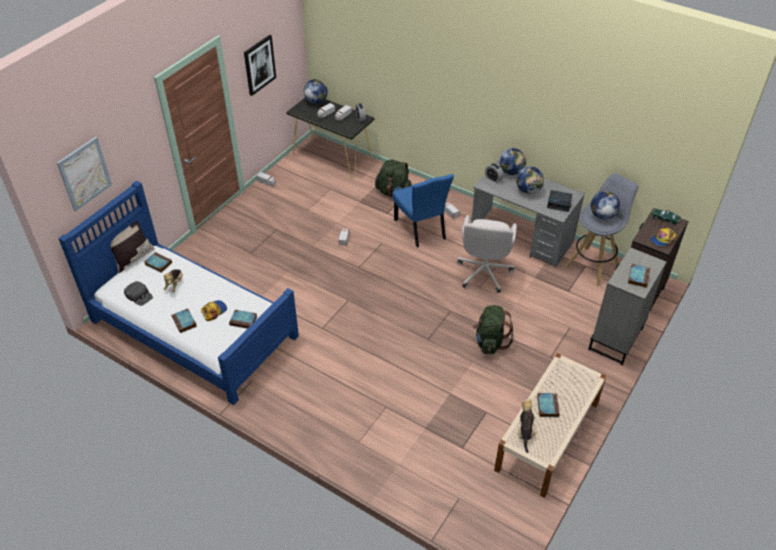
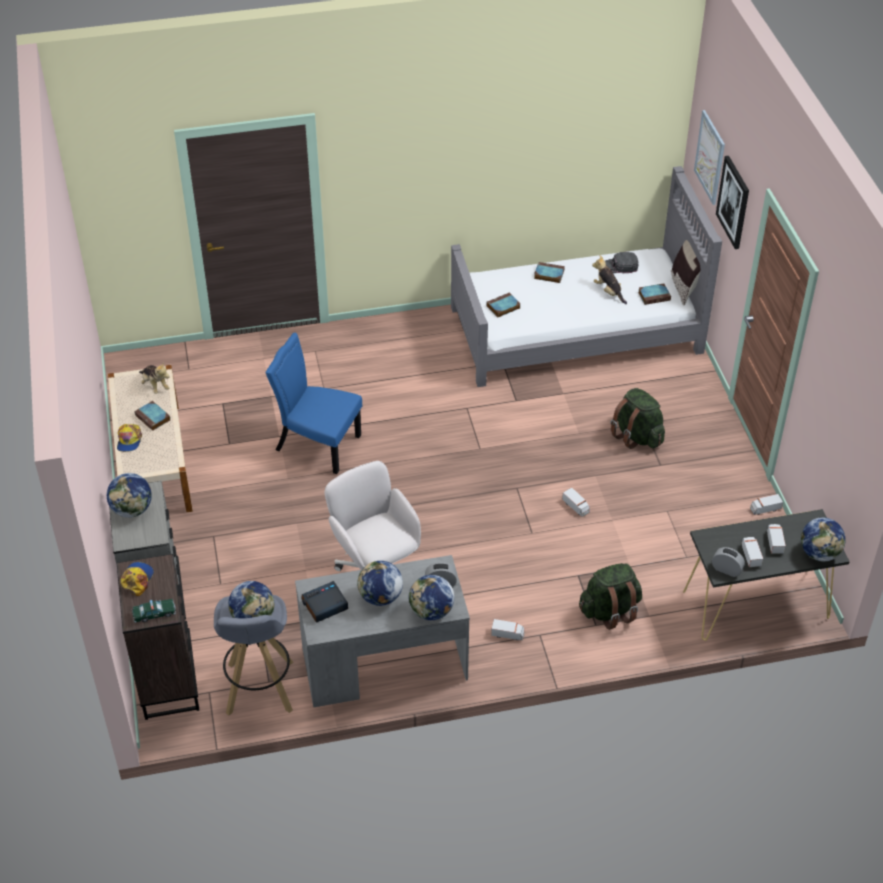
camera: 135 degrees right, 0 degrees up
(193, 328) = (576, 330): blue bed -> grey bed
(214, 311) = (540, 297): cap -> cap (129, 440)
(259, 65) = (830, 393): picture -> picture (733, 202)
(420, 228) = (515, 585): blue chair -> blue chair (319, 445)
(490, 342) = (290, 508): green backpack -> green backpack (637, 436)
(638, 277) = (132, 510): book -> globe

